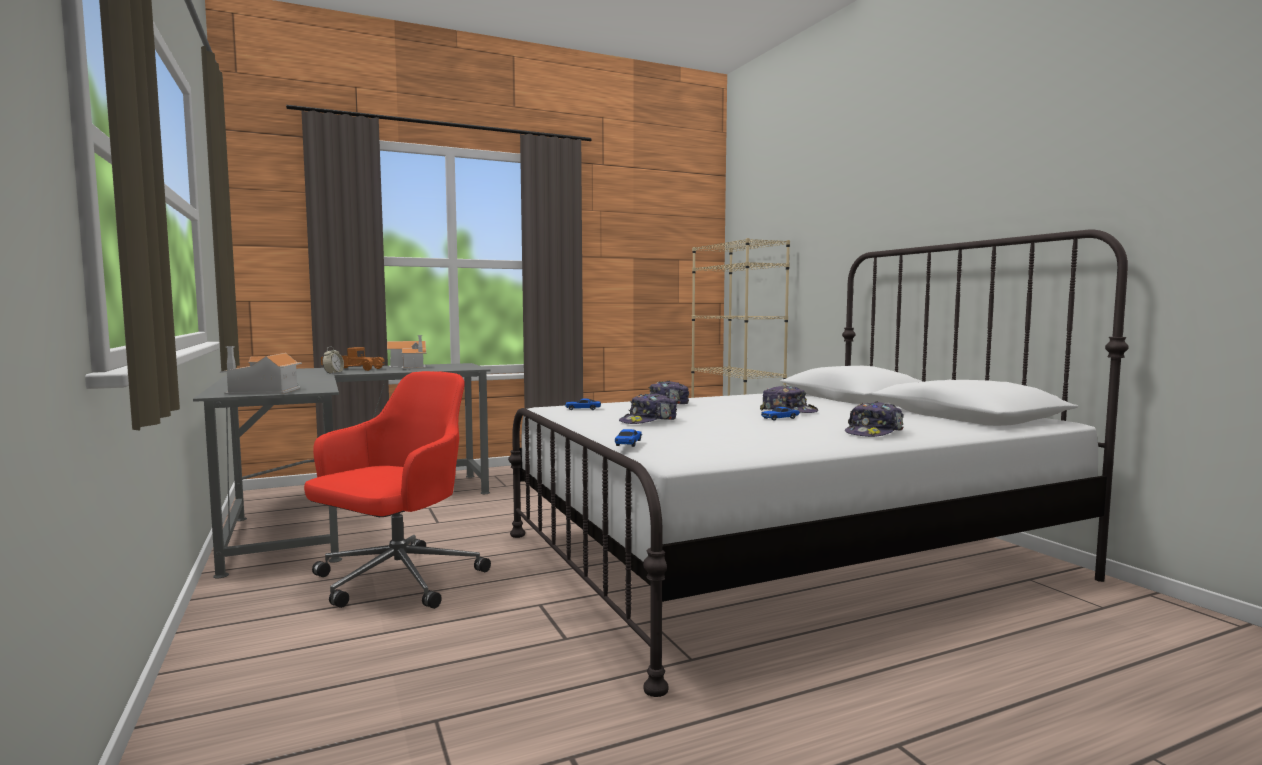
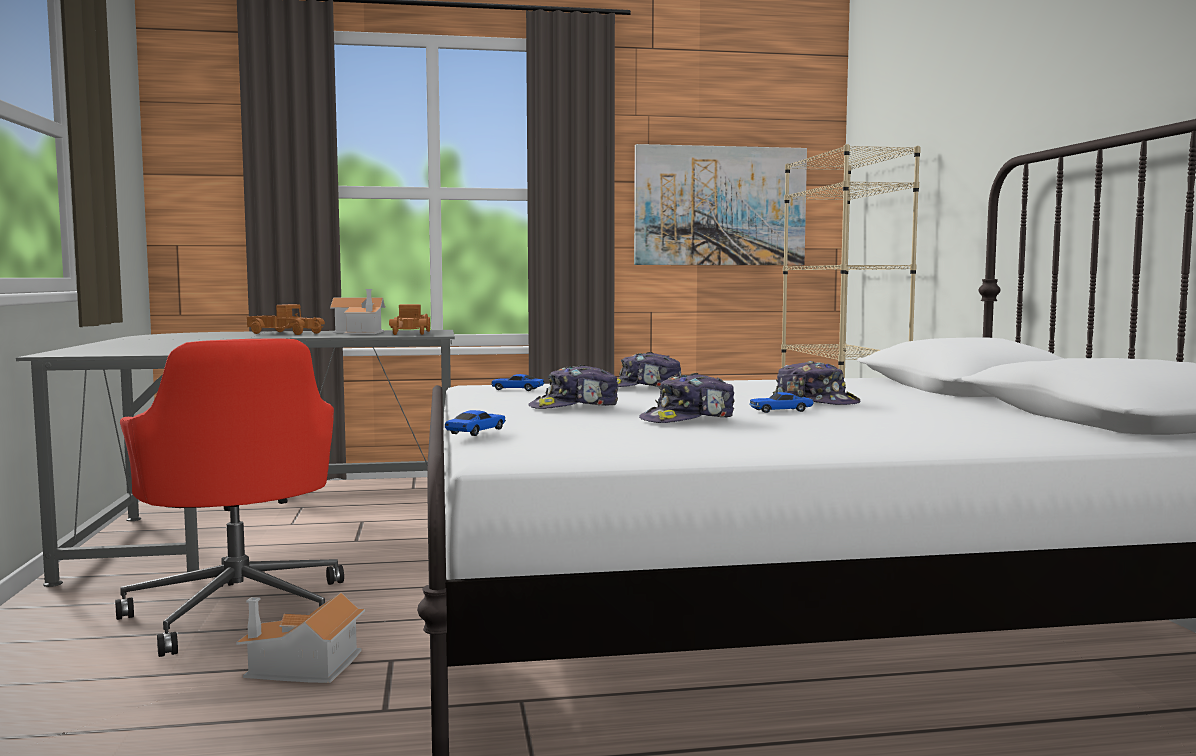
camera: 15 degrees right, 0 degrees up
(264, 391) = (112, 352): toy house -> toy house (304, 667)
(333, 373) = (249, 337): alarm clock -> none
(396, 581) = (240, 610): red office chair -> red office chair turned 105 degrees clockwise
(451, 367) = (412, 333): none -> toy truck
(648, 274) = (720, 206): none -> picture
(874, 433) = (894, 435): cap -> cap (689, 419)

